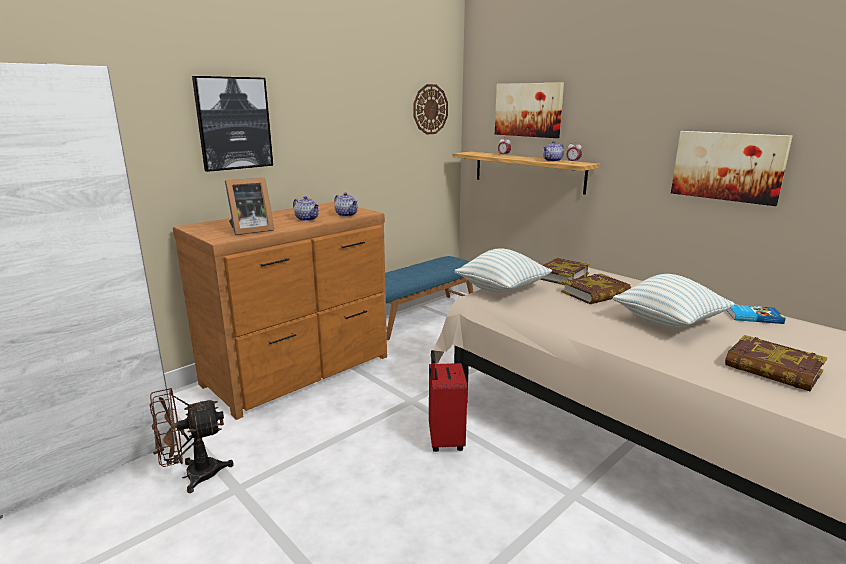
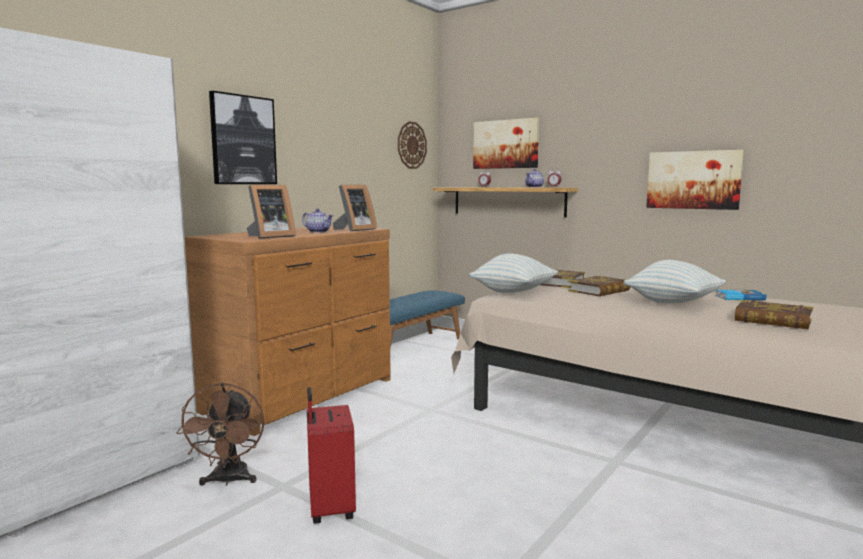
camera: 10 degrees left, 10 degrees down
(193, 475) = (228, 481): brown fan -> brown fan turned 60 degrees counterclockwise
(347, 215) = (354, 230): teapot -> picture frame
(444, 440) = (478, 434): red suitcase -> red suitcase (329, 509)

